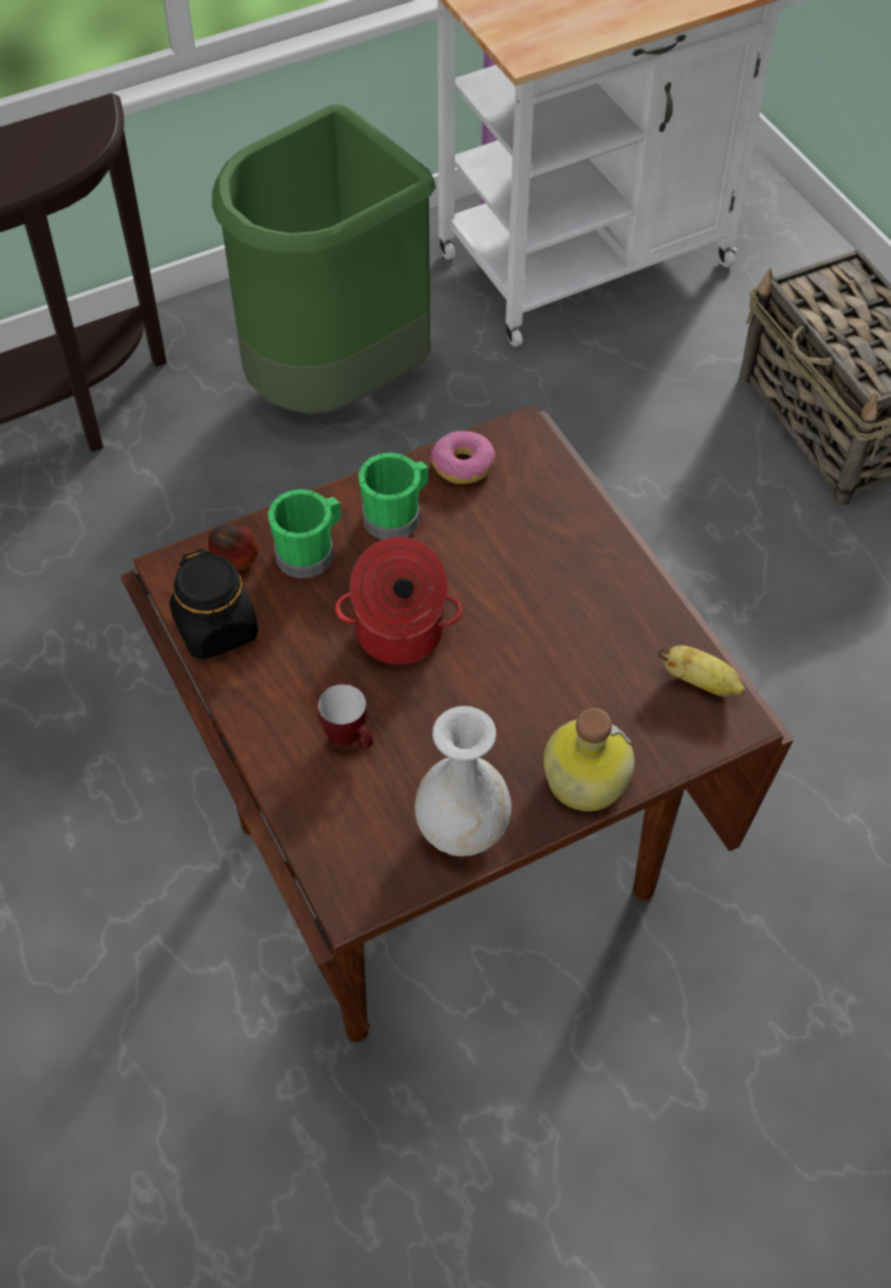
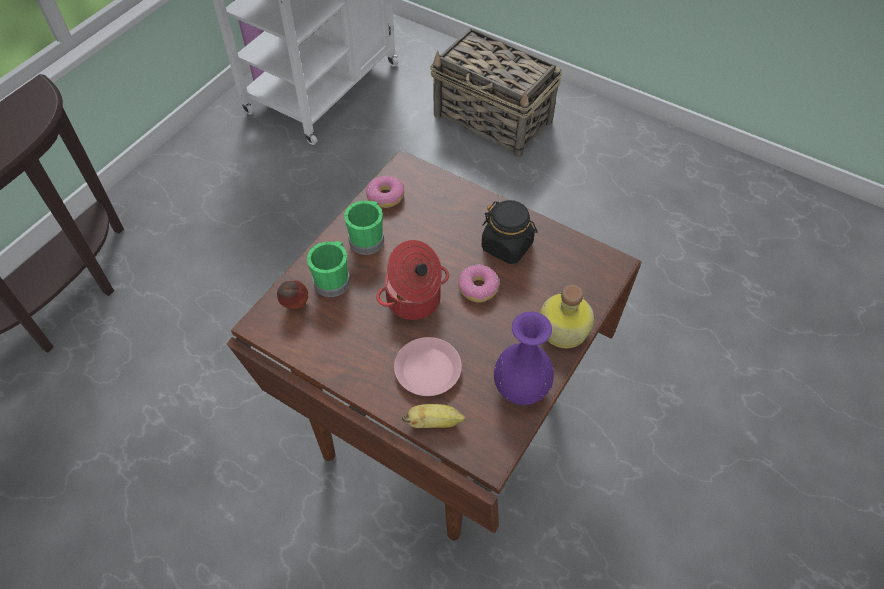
camera: 30 degrees left, 0 degrees up
(216, 629) = (309, 346): black jar -> black jar (507, 246)
(336, 385) = (230, 202): green trash can -> none
(350, 740) = (427, 370): mug -> pink plate
(463, 829) = (521, 388): white vase -> purple vase
(503, 658) = (478, 287): none -> donut
(701, 683) = (584, 253): banana -> banana (434, 422)

